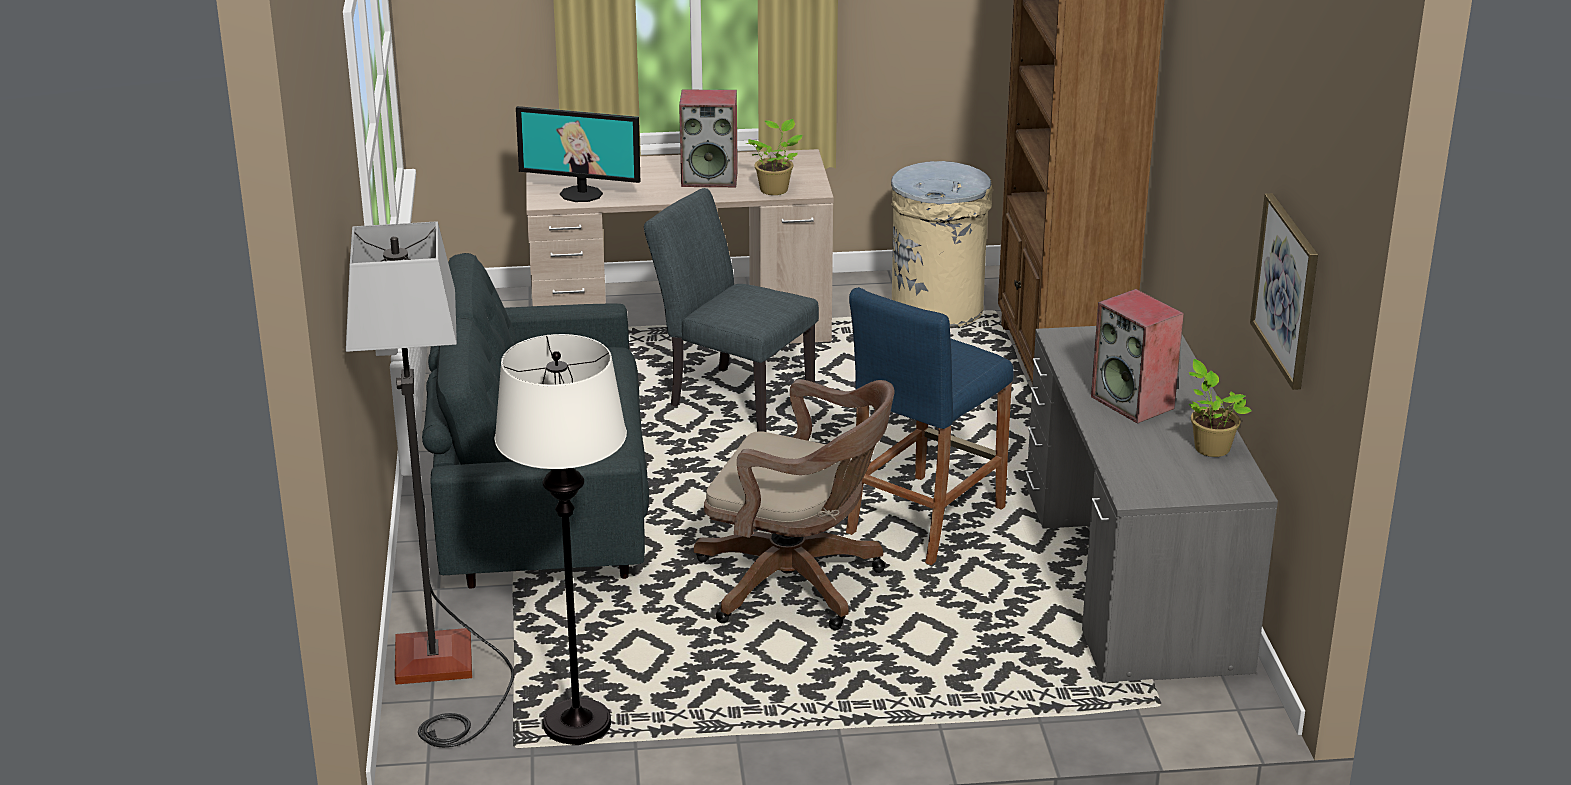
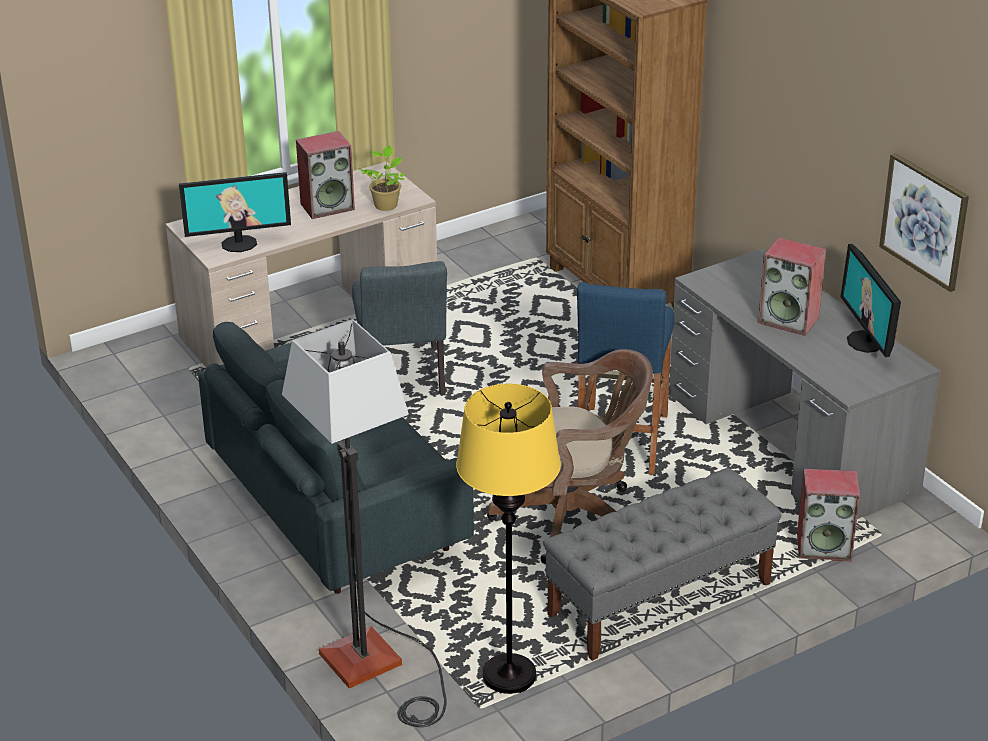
camera: 25 degrees left, 5 degrees up
(576, 724) = (508, 675): white floor lamp -> yellow floor lamp
(732, 397) = (403, 379): grey chair -> grey chair turned 105 degrees counterclockwise
(819, 697) = (659, 599): none -> grey bench
(938, 309) = (494, 266): beige trash can -> none
(1074, 699) = (824, 547): none -> speaker
(1210, 447) = (866, 342): potted plant -> monitor

